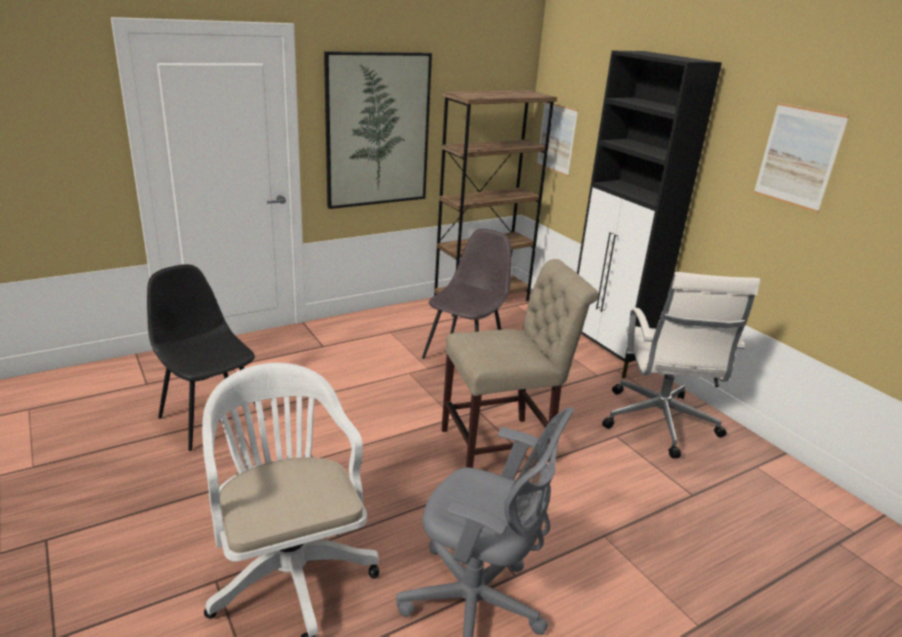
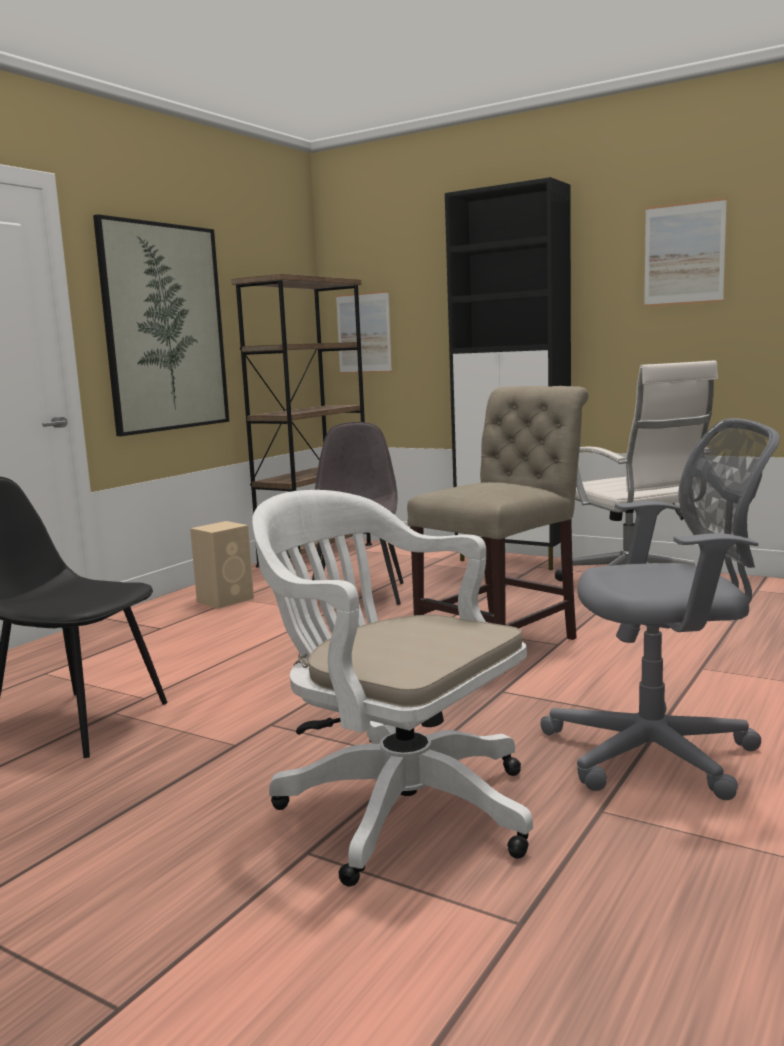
camera: 25 degrees left, 15 degrees down
(383, 331) = (226, 600): none -> beige speaker

